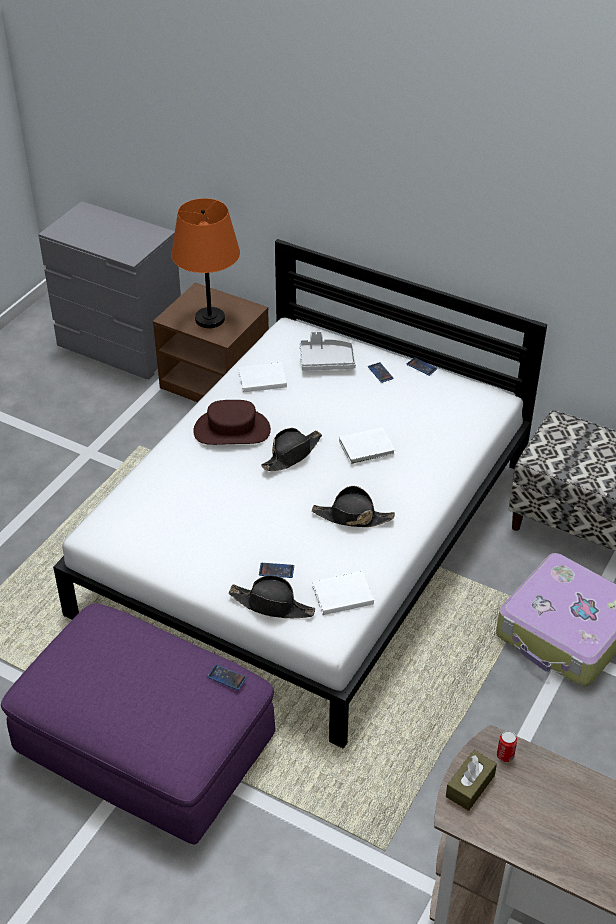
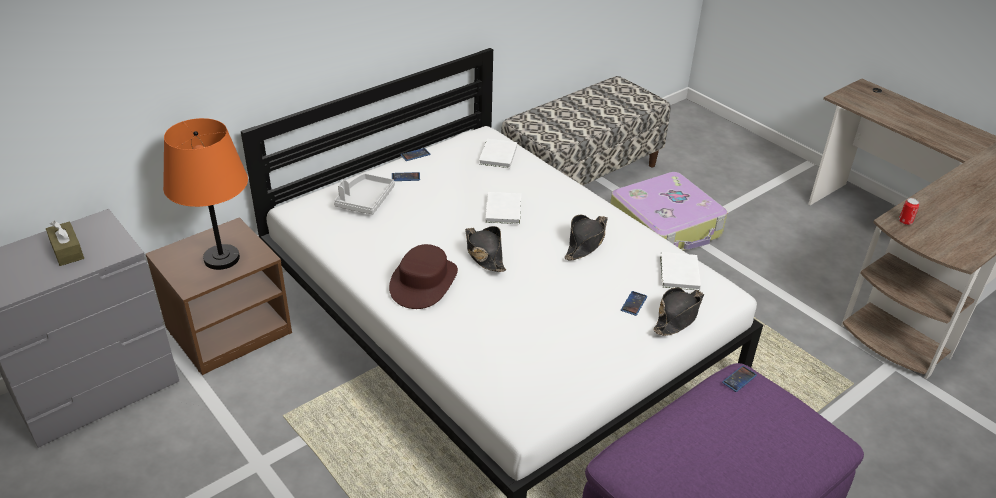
camera: 70 degrees left, 5 degrees down
(261, 379) = (359, 245): white book -> white book (497, 156)
(470, 786) = (934, 245): brown tissue box -> brown tissue box (67, 251)

